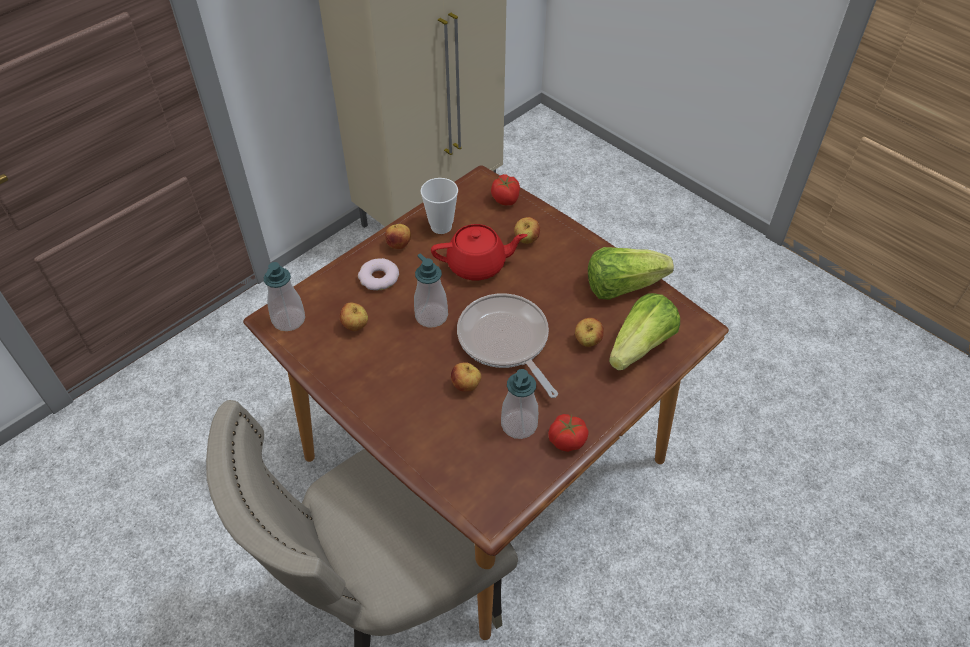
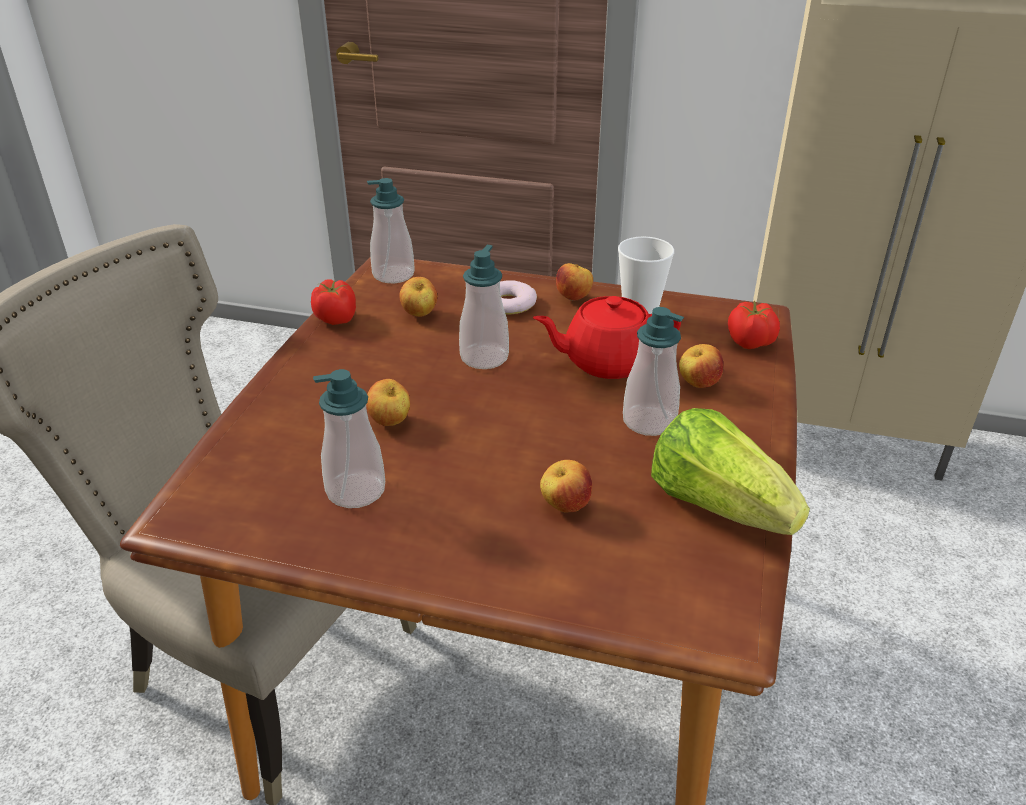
camera: 60 degrees right, 15 degrees down
(478, 265) = (606, 361): red teapot -> red teapot turned 120 degrees clockwise
(505, 341) = (495, 428): frying pan -> none
(543, 276) = (649, 421): none -> soap dispenser
(566, 440) = (355, 548): tomato -> tomato (336, 319)
(640, 346) = (610, 569): lettuce -> none

